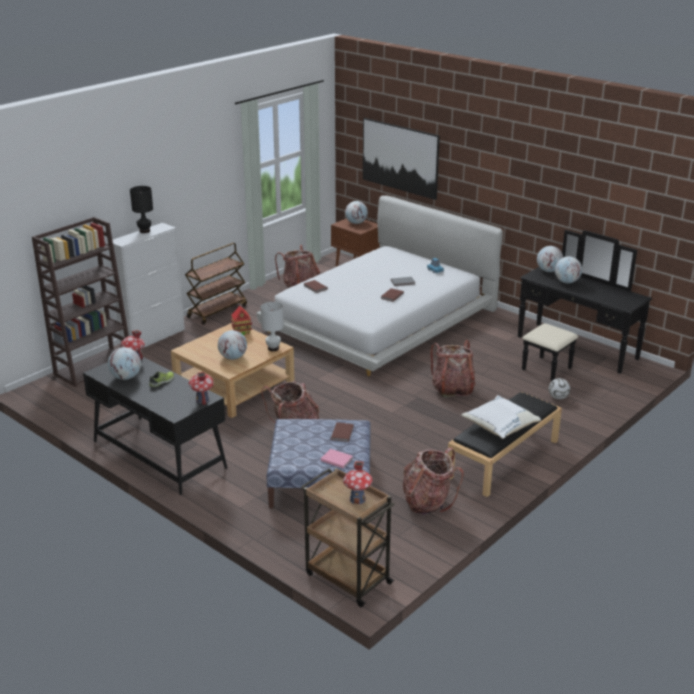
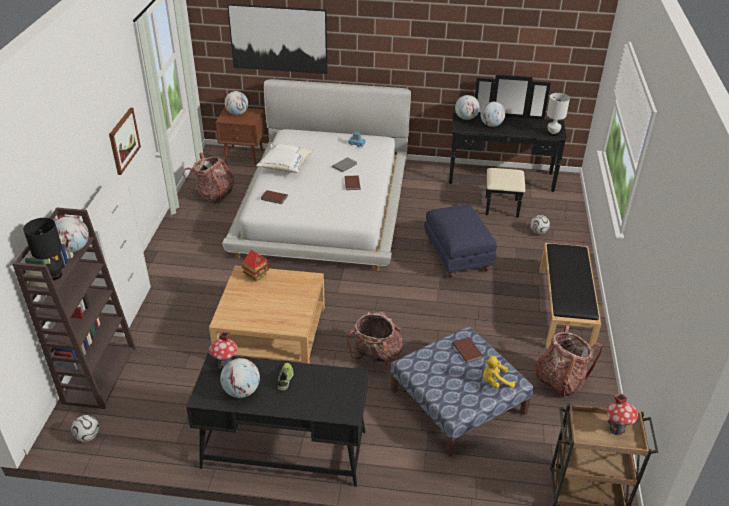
camera: 35 degrees left, 10 degrees up
(49, 397) = (87, 436): none -> football
(145, 231) = (99, 201): black table lamp -> black table lamp (54, 275)
(202, 199) = (124, 140): none -> picture
(202, 400) = (351, 382): toy house -> none
(217, 311) = (162, 252): brown cart -> none
(233, 357) = (282, 309): globe -> globe (73, 248)
(273, 348) = (307, 283): white table lamp -> white table lamp (552, 134)
(336, 459) = (495, 382): pink book -> yellow plush toy
(452, 389) = (457, 256): backpack -> blue ottoman
(499, 427) = (575, 286): white pillow -> white pillow (284, 166)

